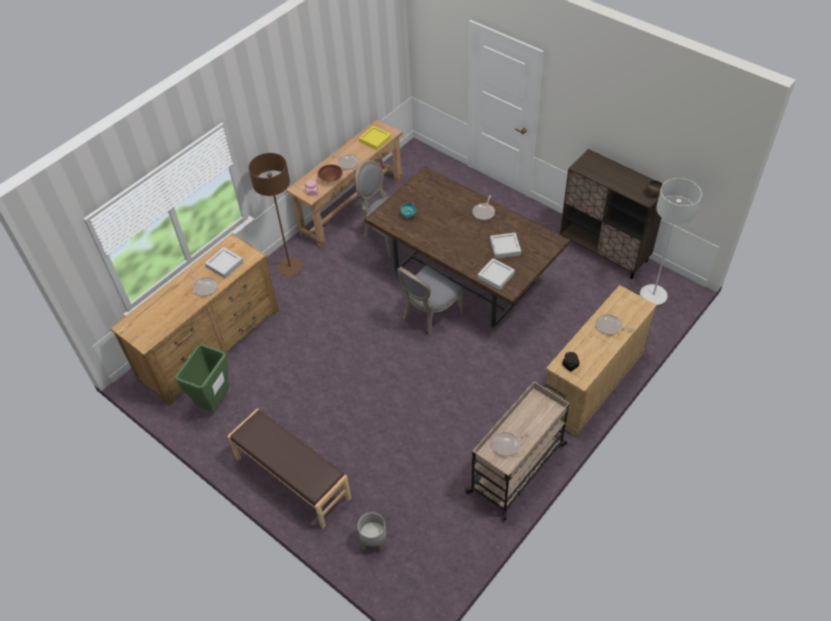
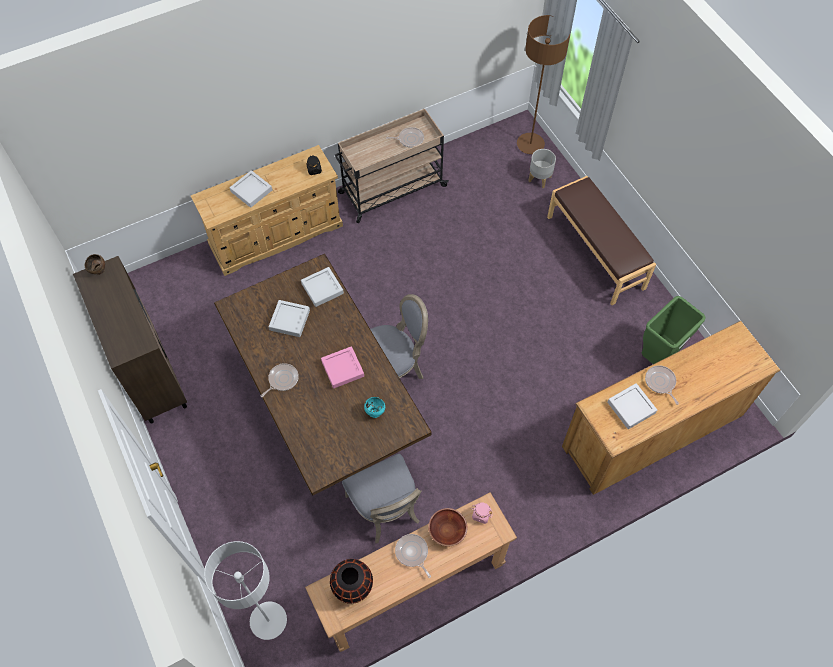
camera: 160 degrees left, 10 degrees up
(290, 267) = (530, 508): brown floor lamp -> brown floor lamp (530, 144)
(375, 140) = (352, 586): yellow tray -> black vase
(446, 232) = (342, 369): none -> pink tray
(609, 326) = (251, 191): frying pan -> grey tray
(653, 295) = (147, 298): grey floor lamp -> grey floor lamp (268, 621)

